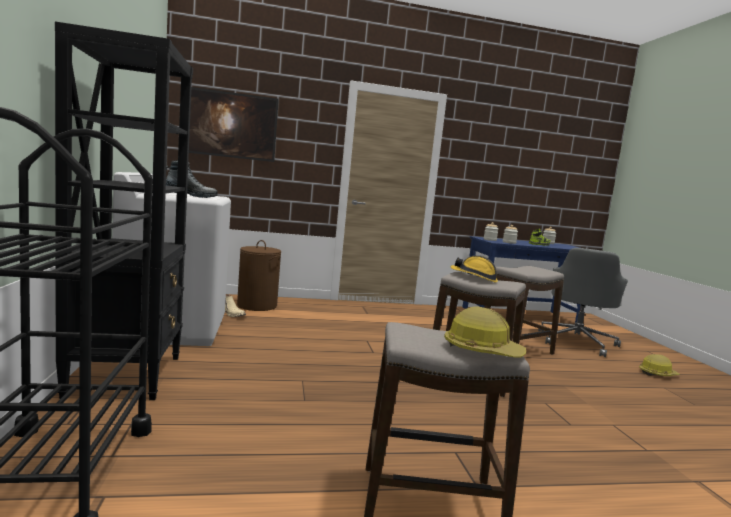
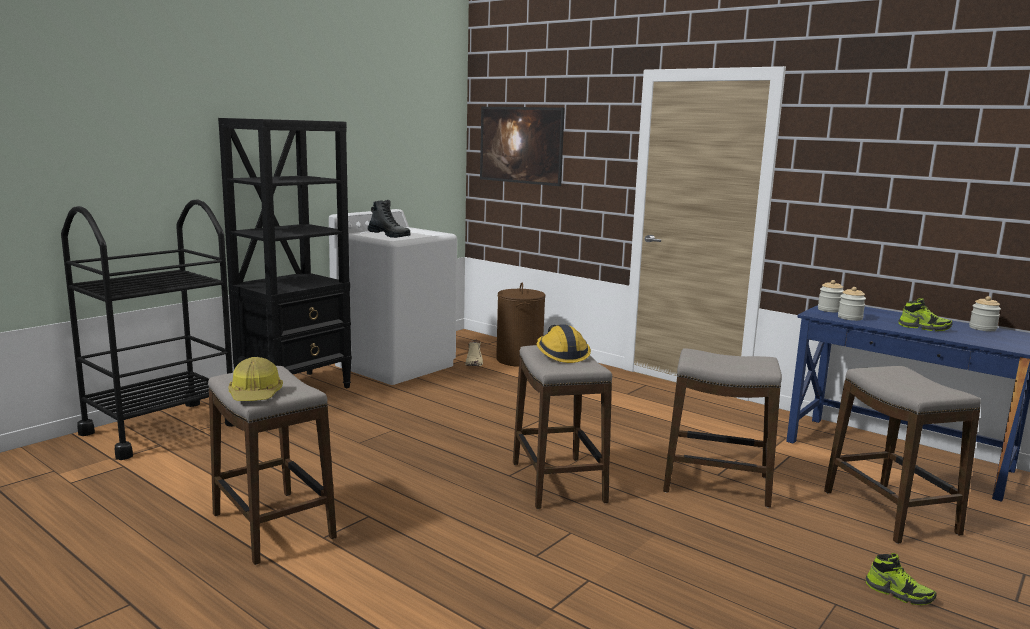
camera: 50 degrees right, 5 degrees up
(577, 341) = (889, 513): grey office chair -> stool
(657, 374) = (898, 593): hard hat -> shoe

